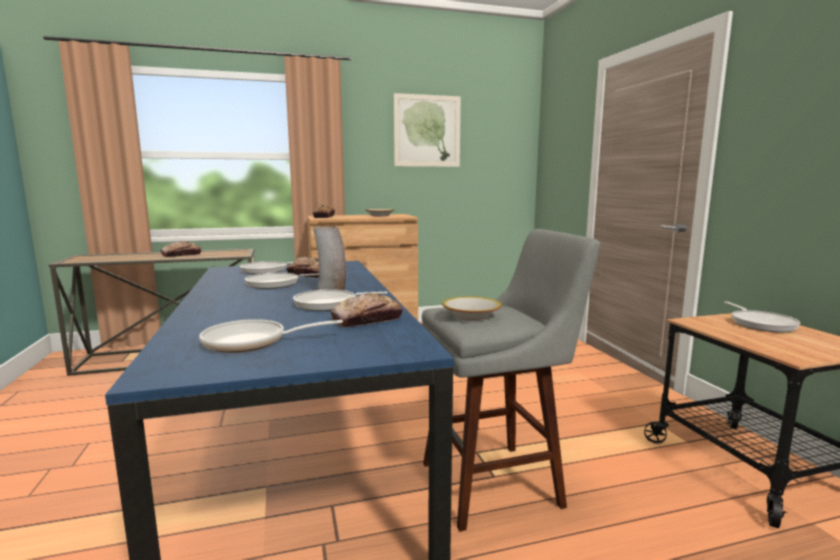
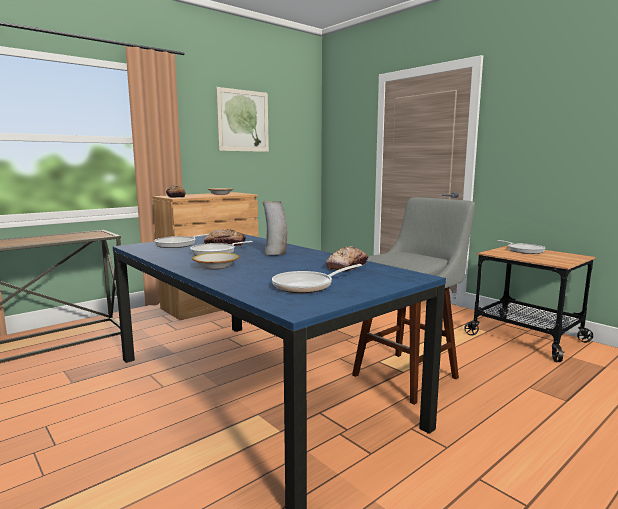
camera: 25 degrees left, 0 degrees up
(181, 255) = (40, 239): bread -> none
(329, 304) = (296, 260): frying pan -> none
(471, 315) = (400, 258): bowl -> bowl (216, 266)

